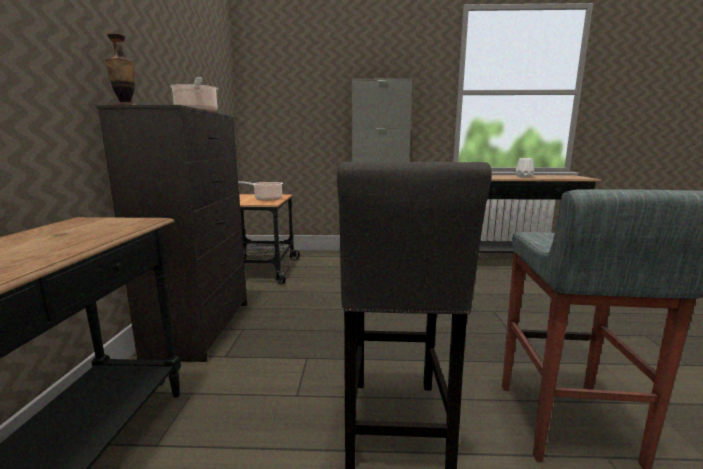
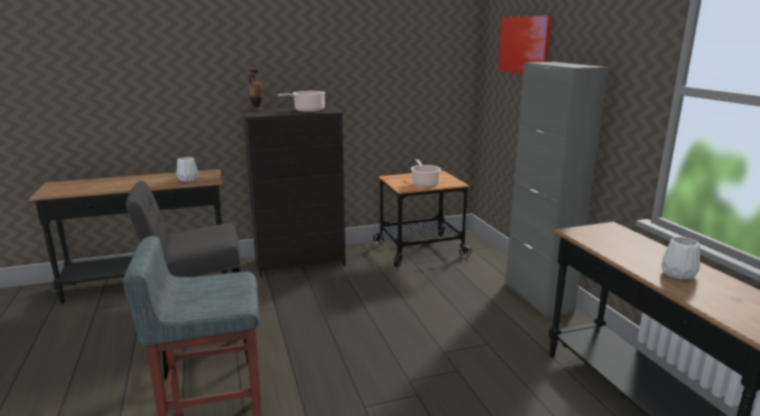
camera: 70 degrees right, 5 degrees up
(100, 229) = (187, 179): none -> white vase
(305, 73) = (524, 45): none -> picture

